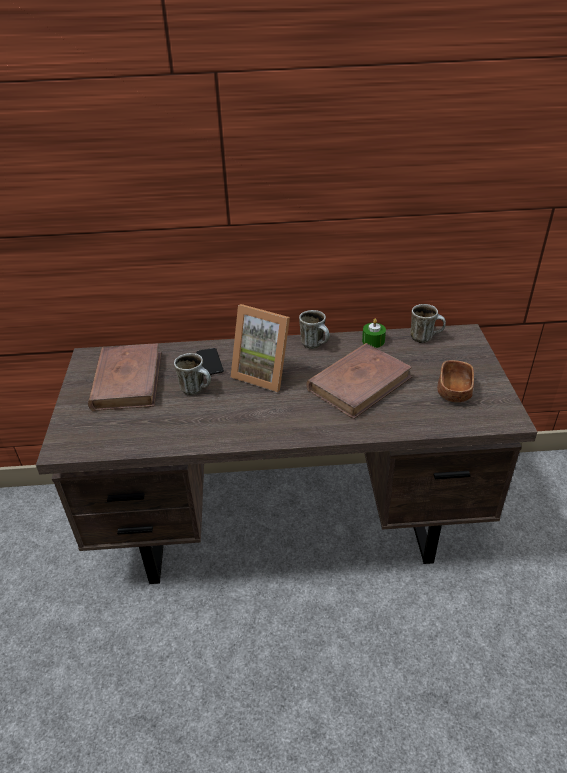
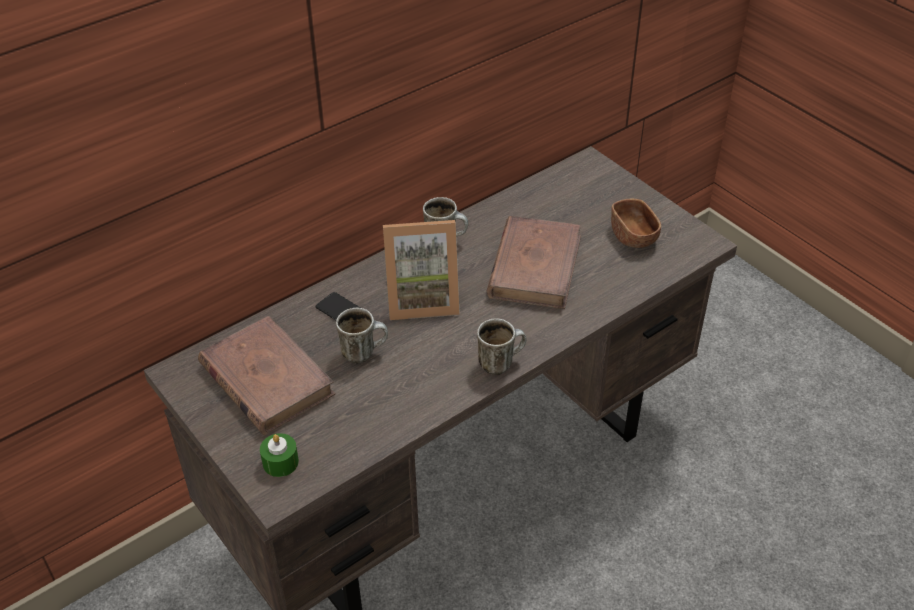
camera: 35 degrees left, 5 degrees up
(373, 341) = (504, 210): green candle -> green candle (280, 462)
(425, 337) = (553, 183): mug -> mug (500, 362)

